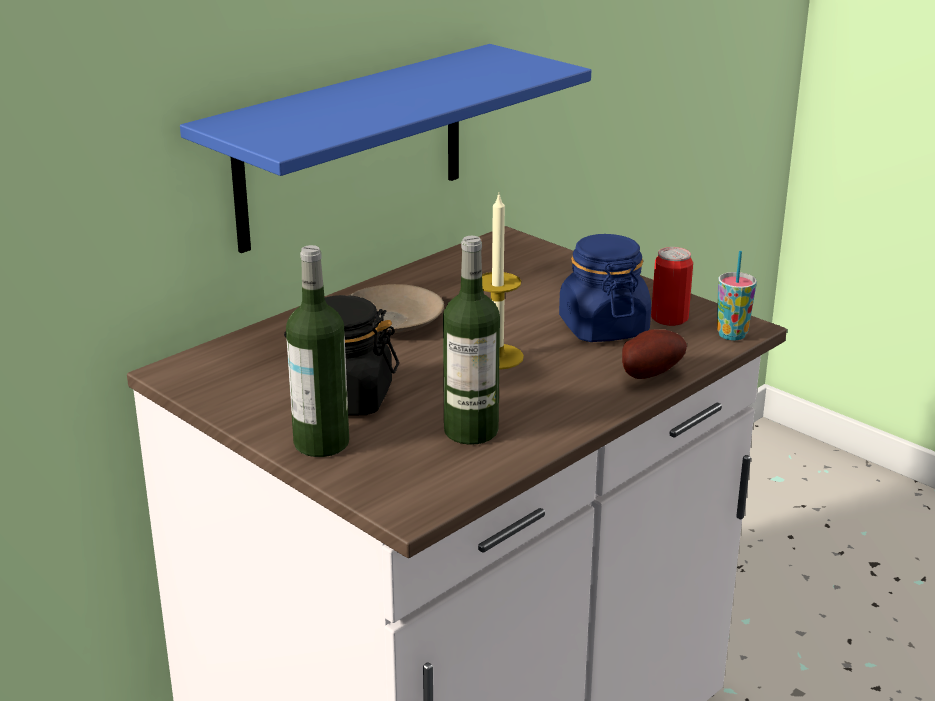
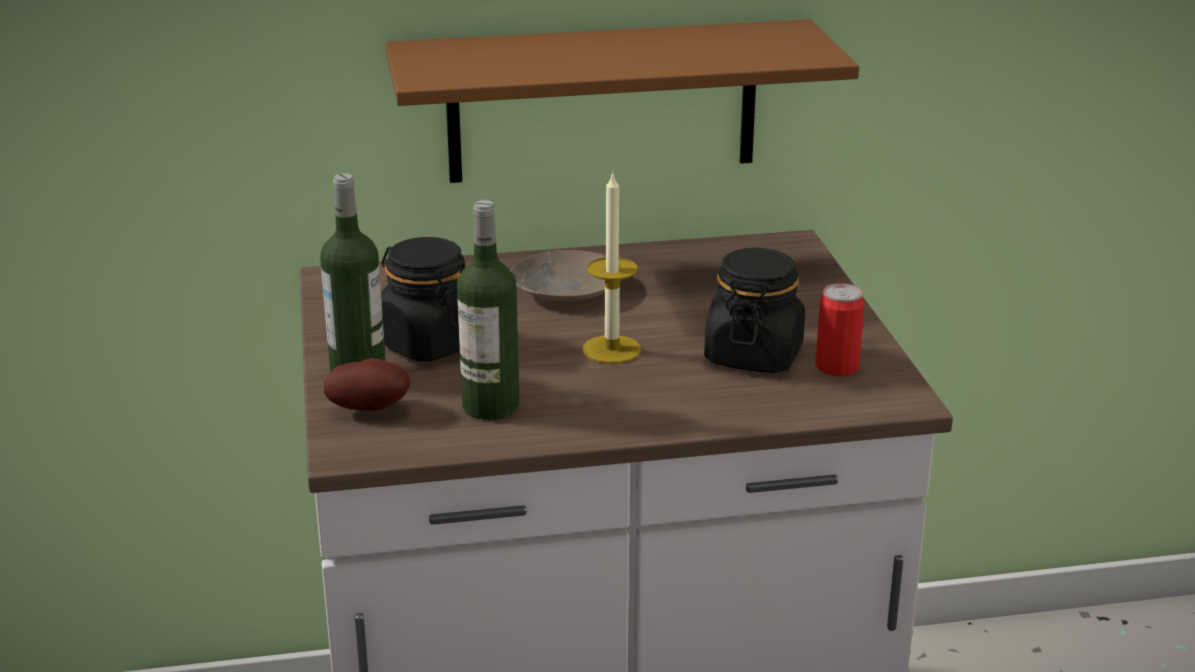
camera: 35 degrees right, 0 degrees up
(351, 147) = (602, 101): blue shelf -> brown shelf
(603, 328) = (753, 355): blue jar -> black jar
(648, 375) = (728, 413): potato -> potato (371, 408)
(731, 335) = (877, 403): cup -> none

